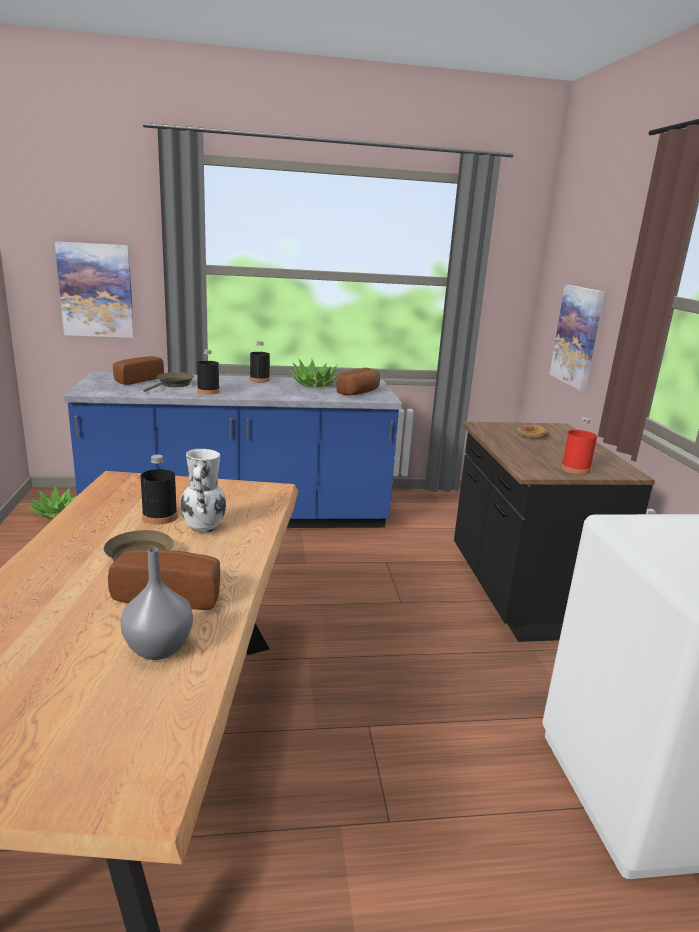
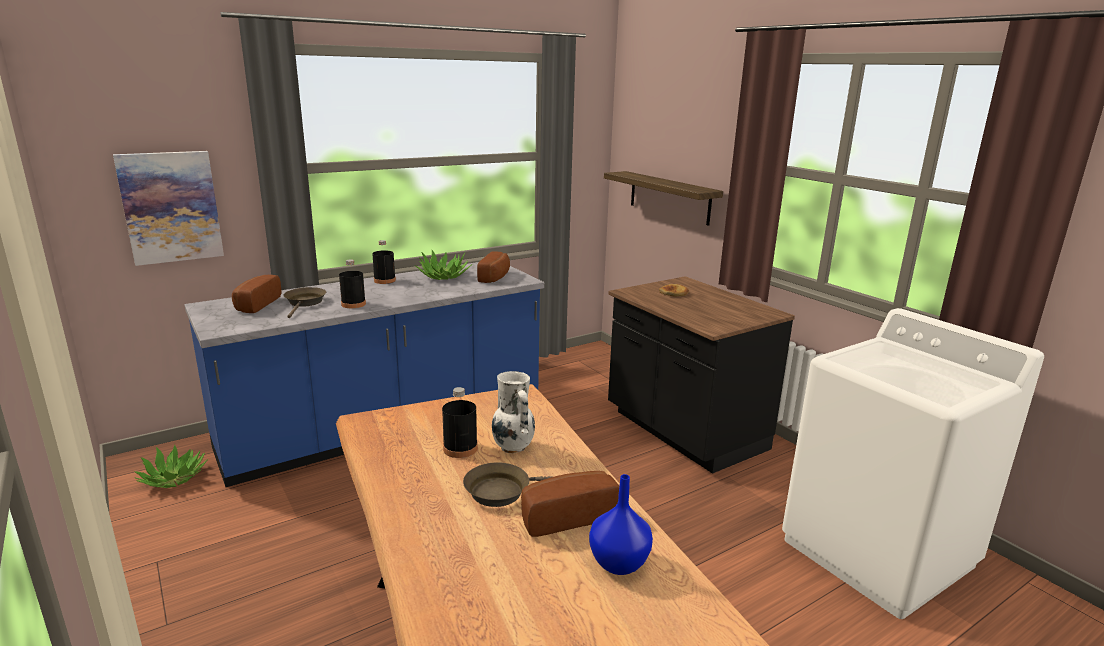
camera: 25 degrees left, 0 degrees up
(160, 649) = (620, 563): grey vase -> blue vase
(575, 469) = (738, 319): red bottle -> none
(577, 336) = (669, 197): picture -> shelf

